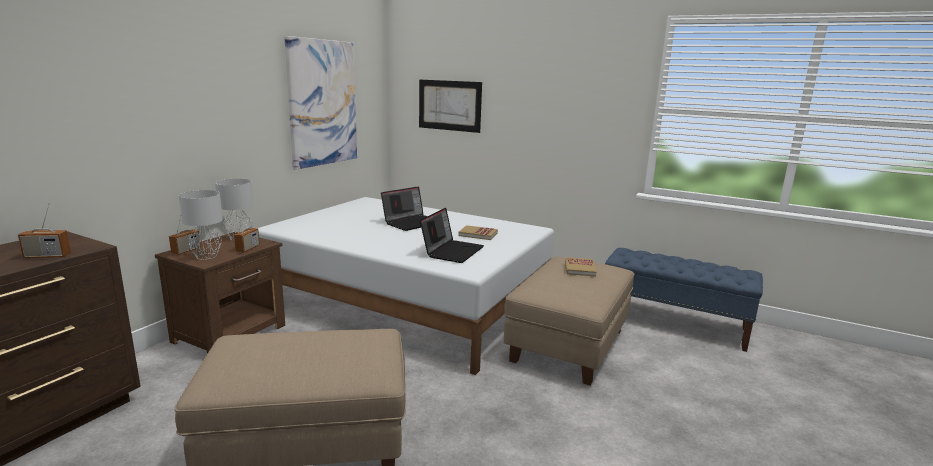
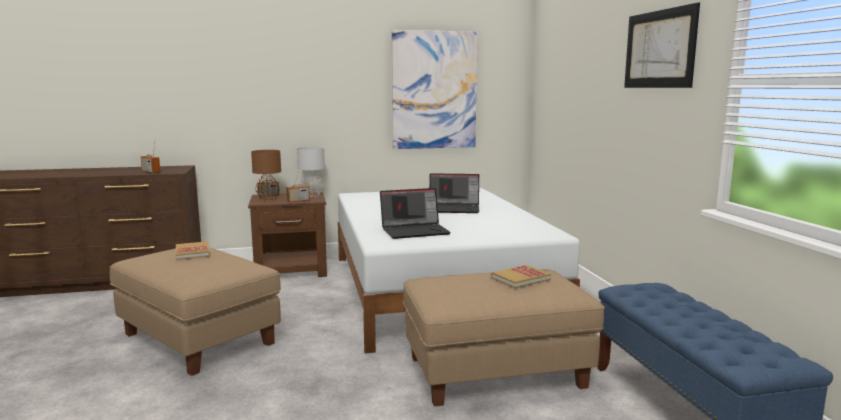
camera: 50 degrees right, 5 degrees down
(206, 256) = (267, 200): grey table lamp -> brown table lamp
(449, 105) = (565, 92): picture -> picture (659, 49)
(478, 234) = (480, 226): book -> book (192, 252)

